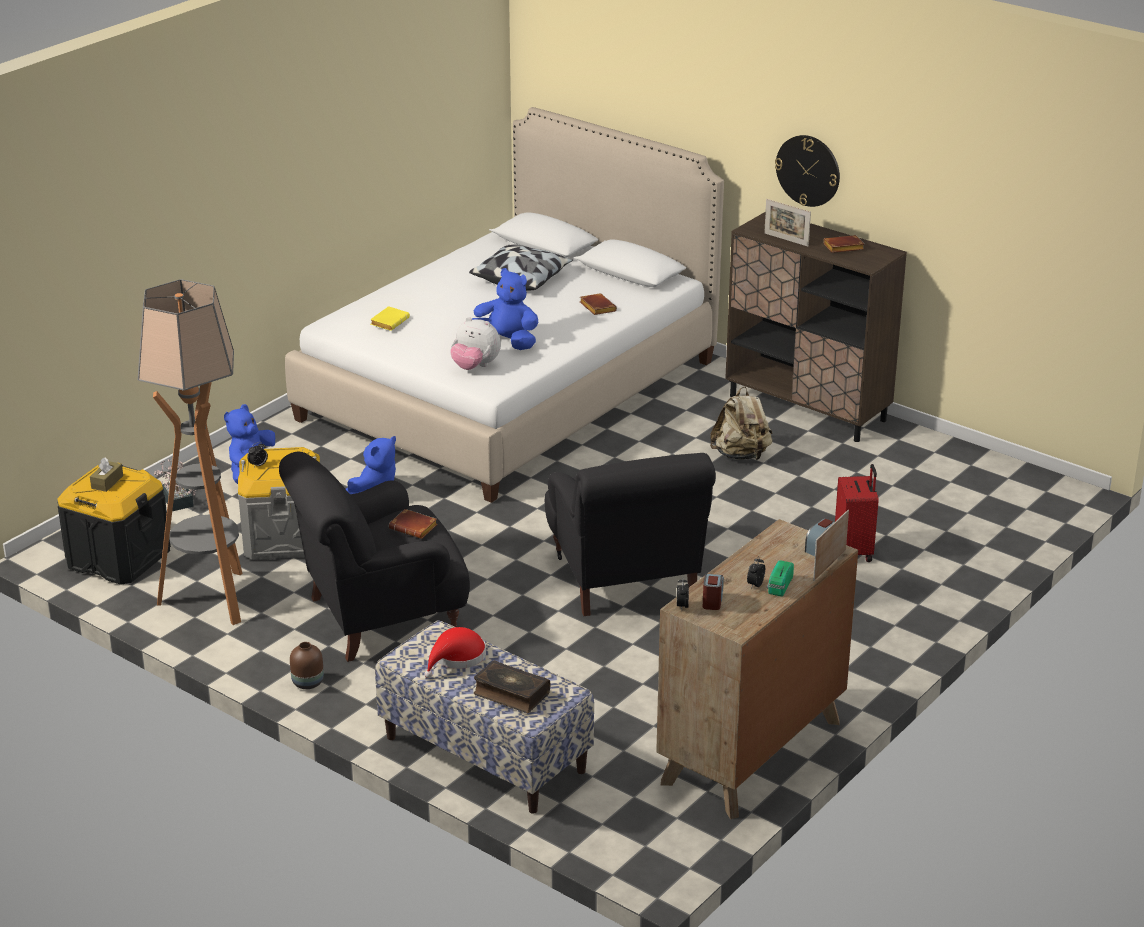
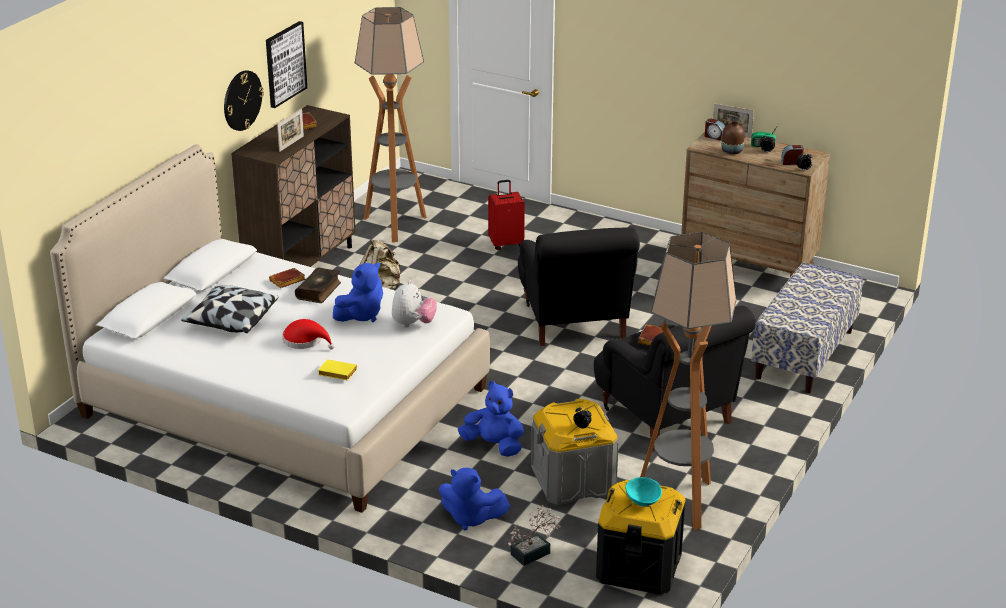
camera: 100 degrees left, 0 degrees up
(107, 482) = (642, 501): brown tissue box -> turquoise bowl
(307, 682) = (765, 435): brown vase -> brown vase (731, 151)
(456, 658) = (796, 309): red hat -> red hat (305, 341)
(506, 341) = (361, 315): blue plush toy -> blue plush toy turned 150 degrees counterclockwise
(511, 694) = (823, 287): book -> book (319, 291)
(625, 579) = (574, 322): black armchair -> black armchair turned 105 degrees clockwise
(889, 179) = (285, 64): none -> picture
(917, 474) = (394, 225): none -> floor lamp

